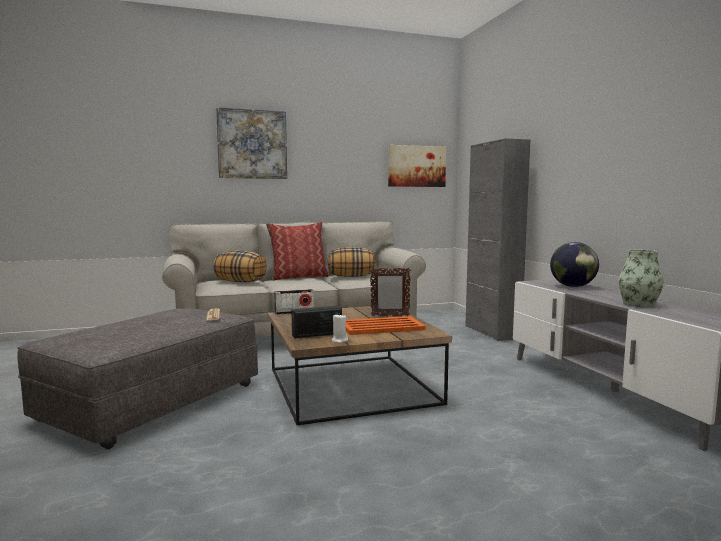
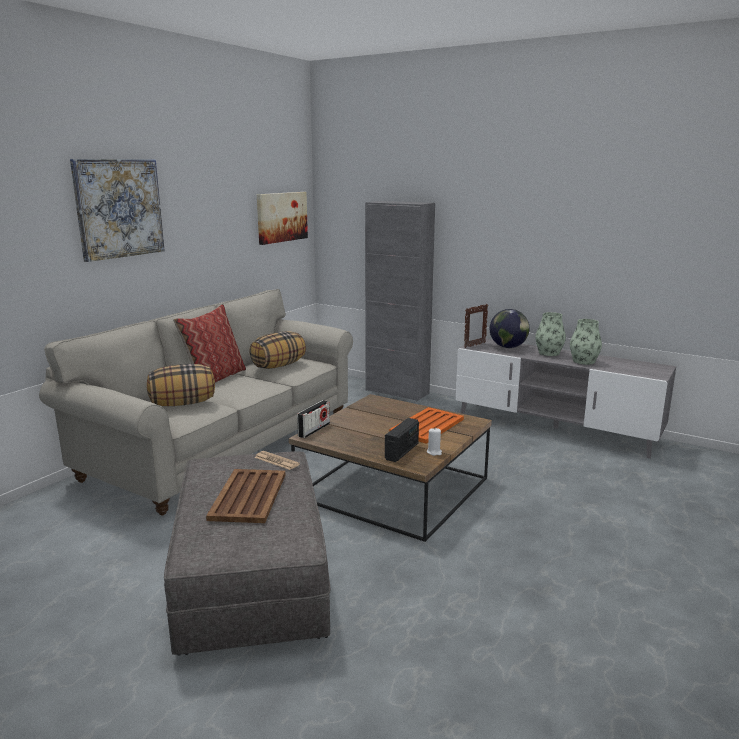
camera: 40 degrees left, 10 degrees up
(145, 324) = (248, 497): none -> brown tray
(389, 316) = (403, 410): picture frame -> picture frame (474, 345)
(610, 294) = (549, 353): none -> vase

